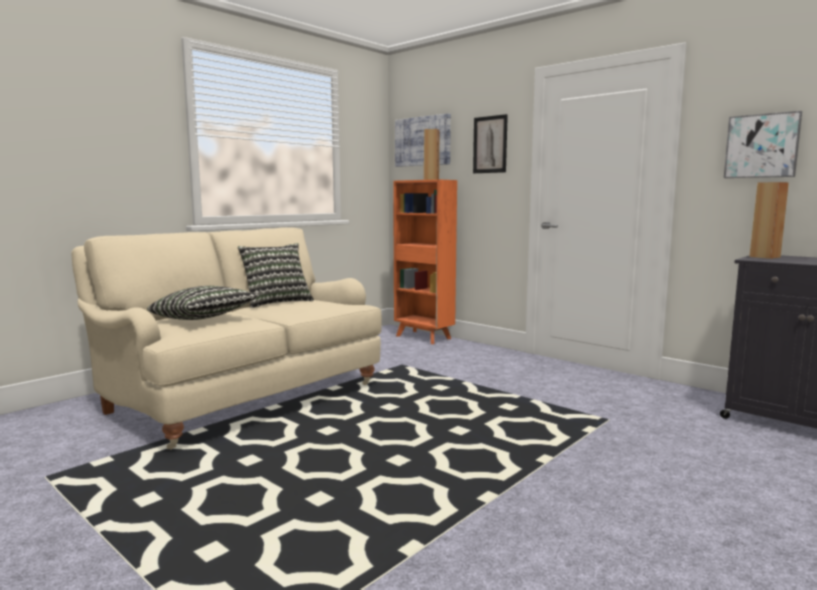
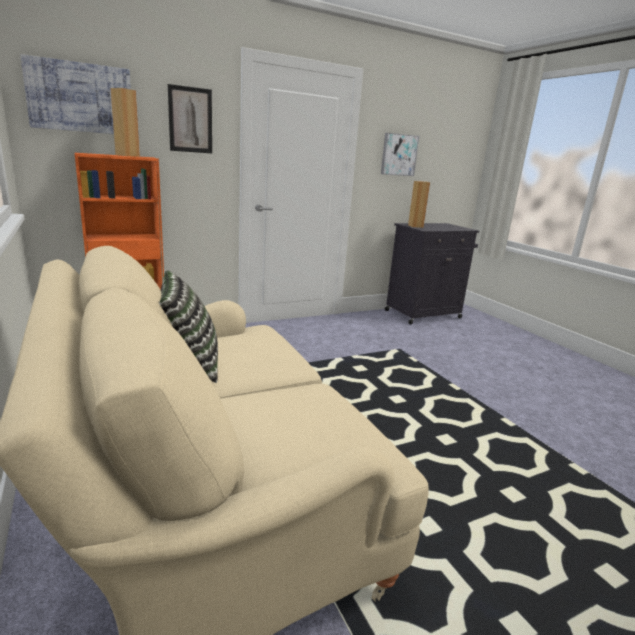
camera: 70 degrees left, 10 degrees up
(204, 319) = (291, 422): pillow -> none

